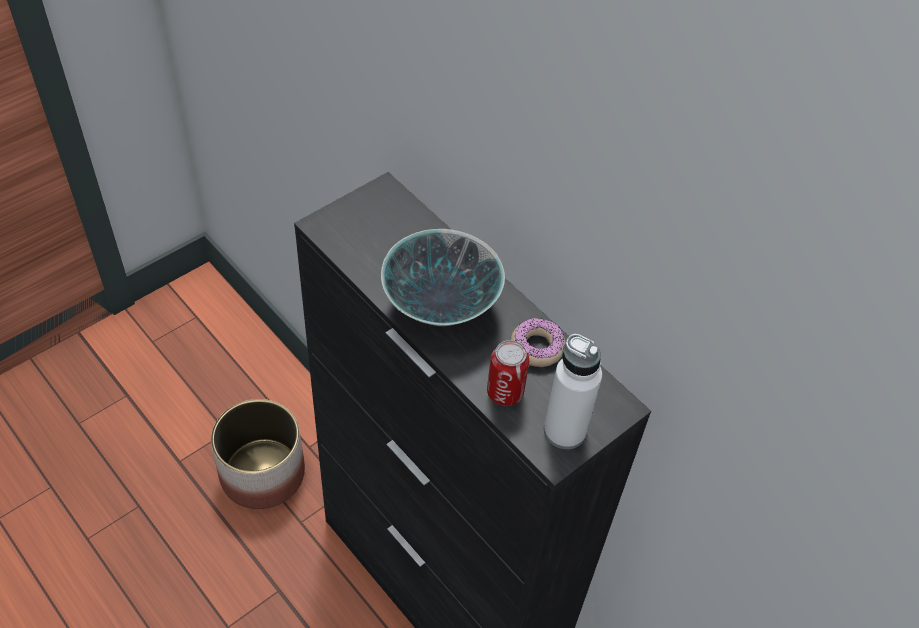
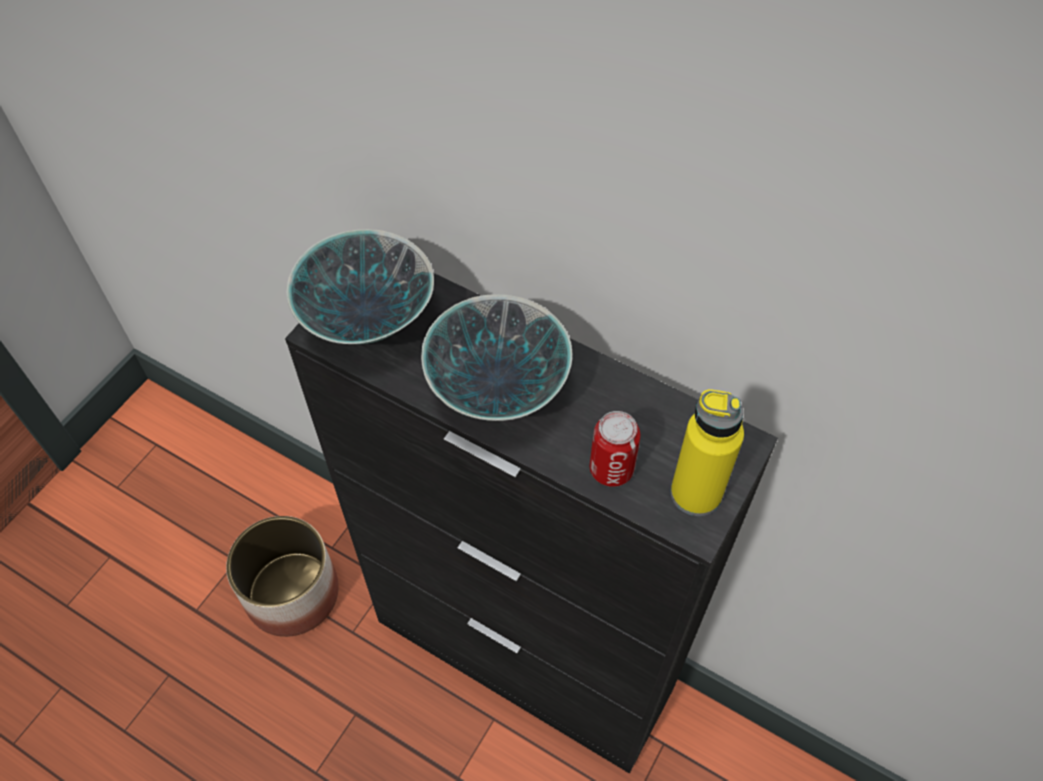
camera: 15 degrees left, 5 degrees up
(360, 229) = (367, 322): none -> bowl
(537, 347) = (624, 403): donut -> none
(565, 431) = (696, 493): white bottle -> yellow bottle

